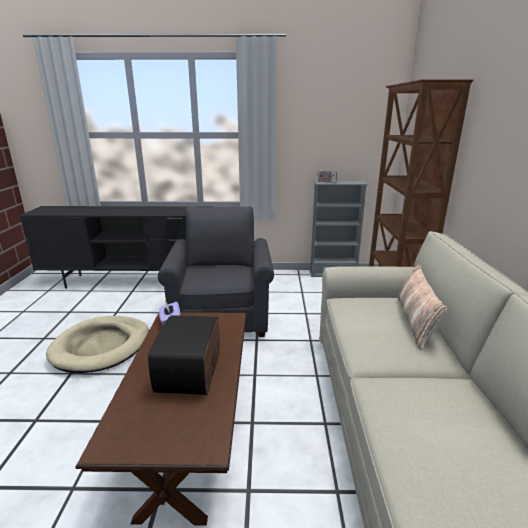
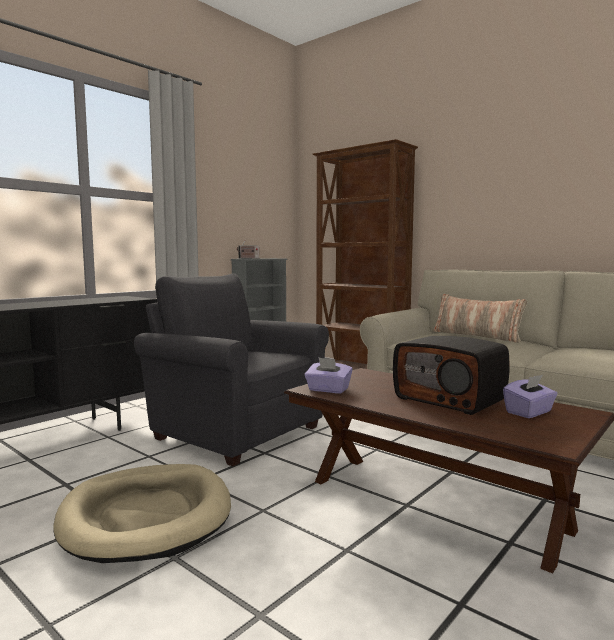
camera: 50 degrees left, 15 degrees down
(184, 416) = (529, 412): none -> purple tissue box

